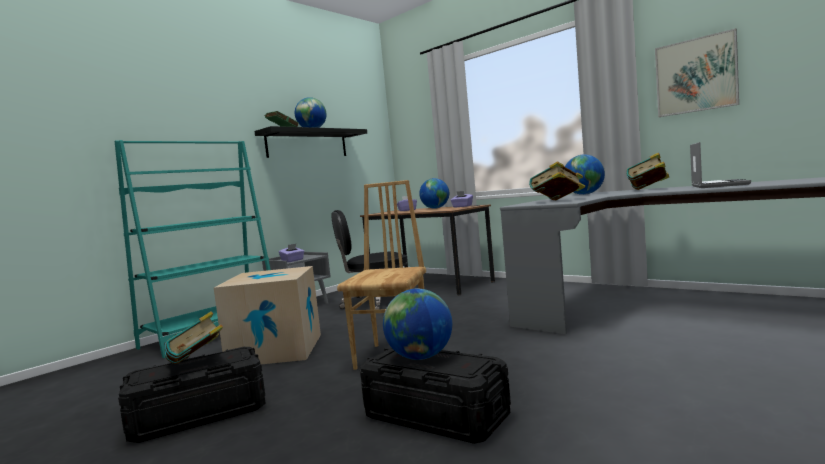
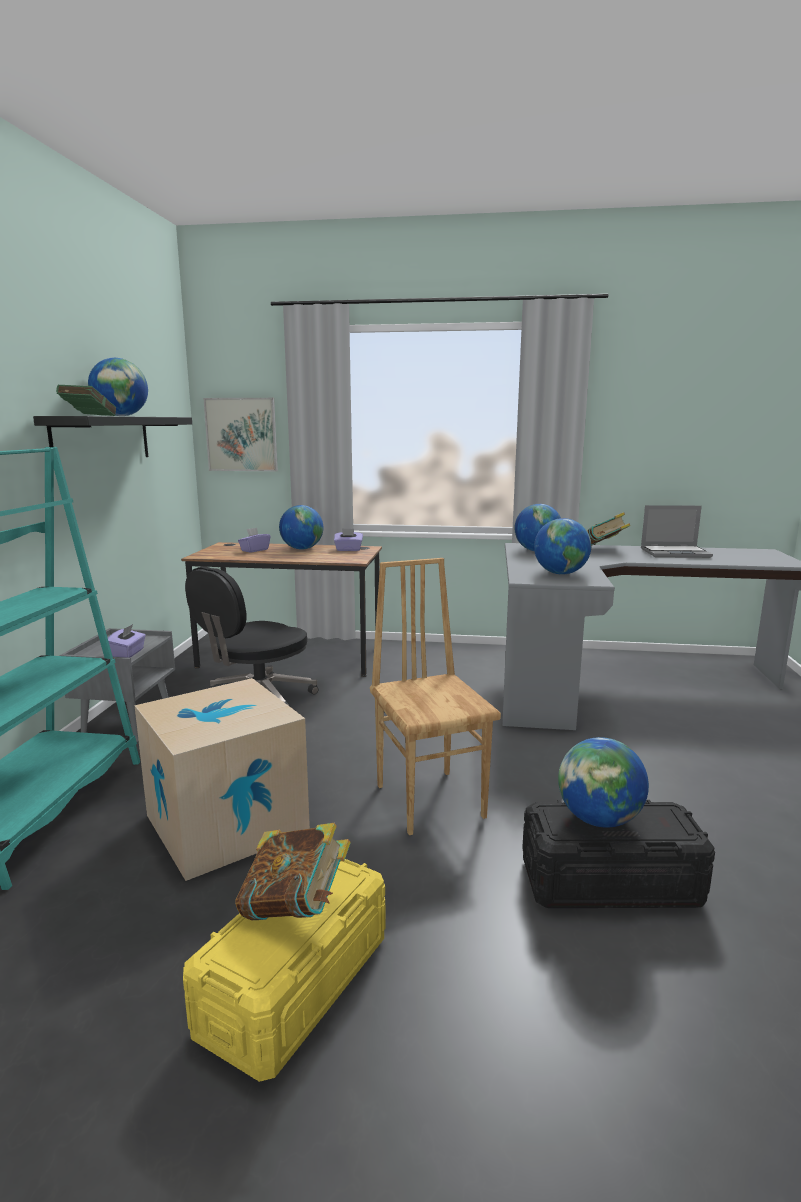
camera: 35 degrees left, 10 degrees up
(199, 415) = (294, 984): black storage box -> yellow storage box
(557, 201) = (560, 573): book -> globe
(695, 75) = (641, 423): picture -> picture (241, 434)
(717, 185) = (675, 553): laptop -> laptop turned 105 degrees clockwise

